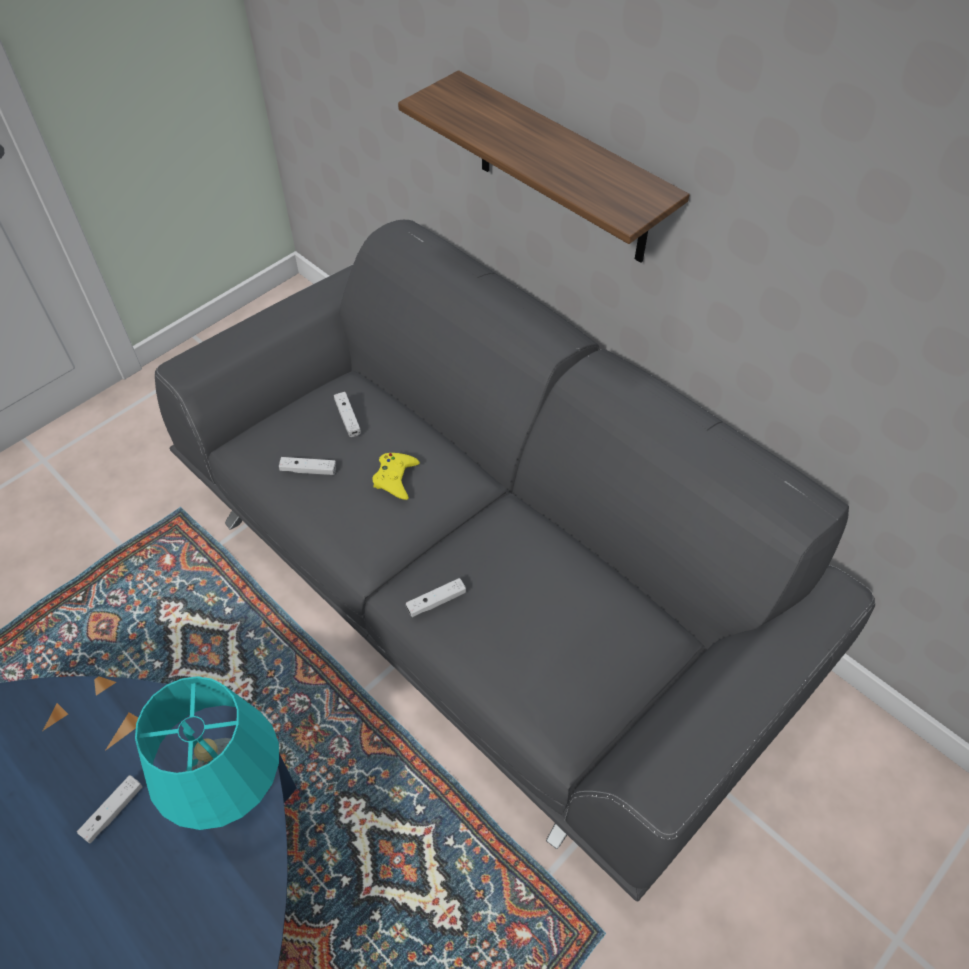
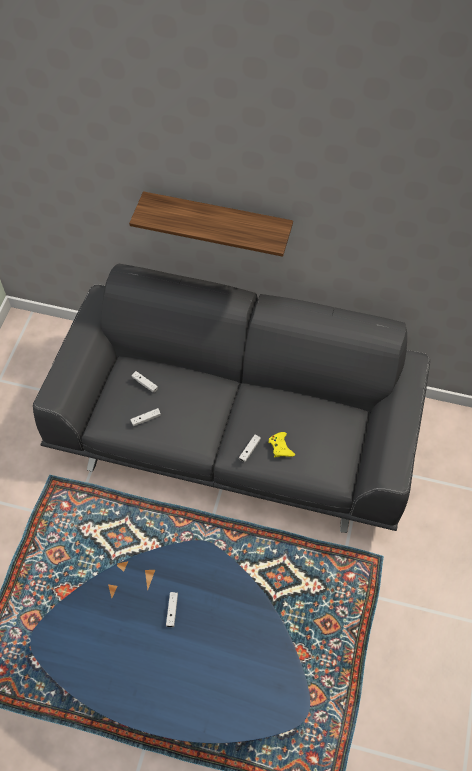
camera: 30 degrees left, 5 degrees up
(233, 793) = (218, 575): turquoise table lamp -> none
(395, 478) = (190, 402): yellow game controller -> yellow game controller (280, 447)

